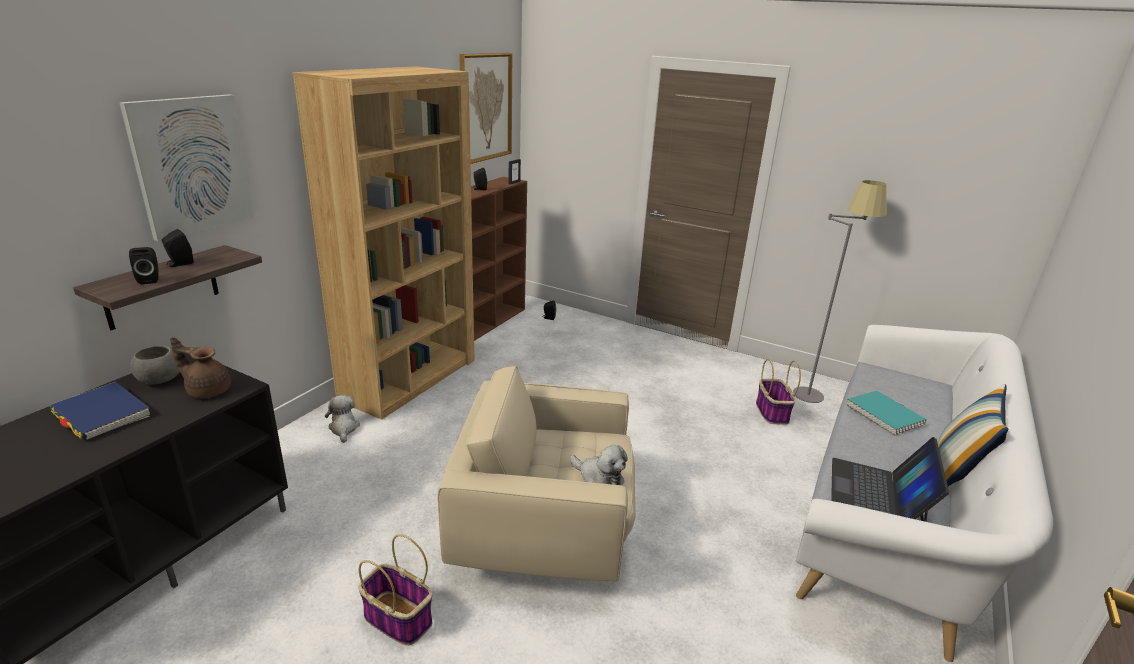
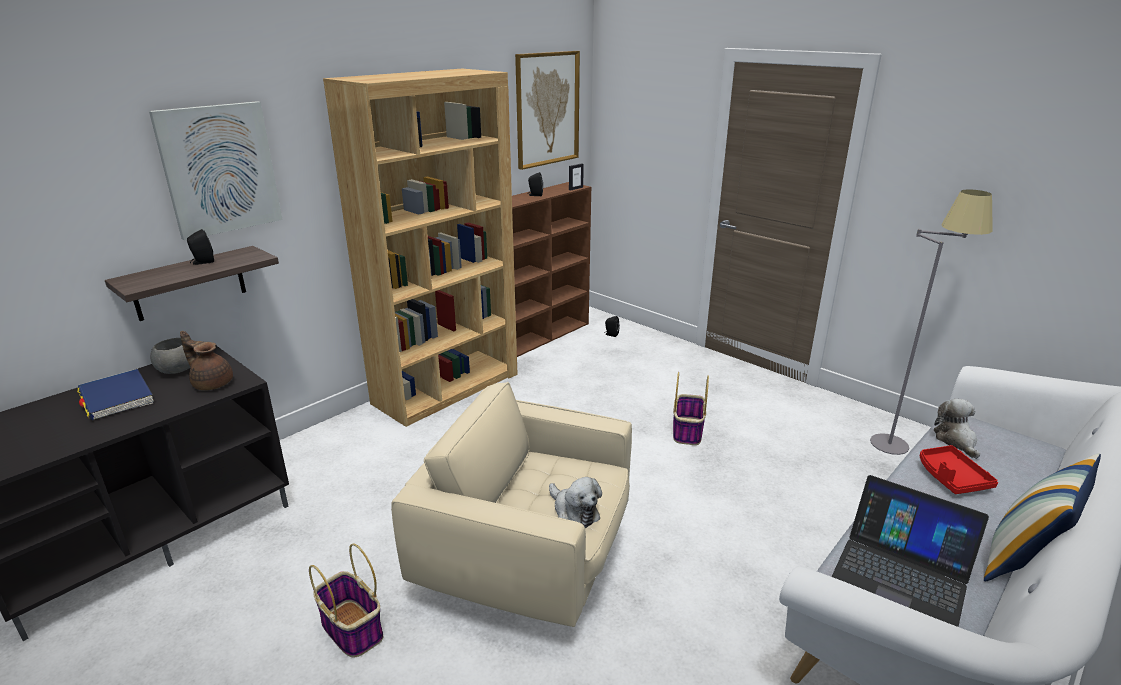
camera: 15 degrees right, 0 degrees up
(150, 279) = (169, 276): black speaker -> none
(344, 428) = (367, 432): plush toy -> plush toy (956, 440)
(771, 412) = (835, 460): basket -> basket (687, 431)
(877, 495) = (901, 573): laptop -> laptop turned 90 degrees counterclockwise
(884, 415) = (951, 477): turquoise book -> red tray

